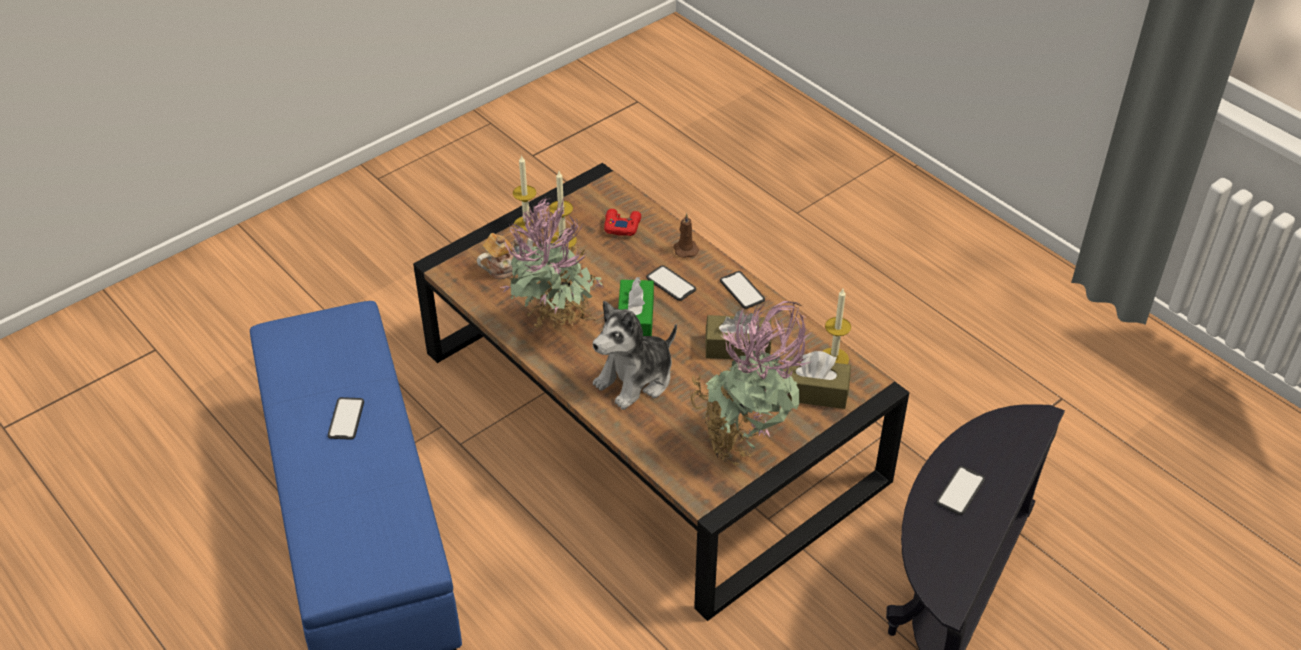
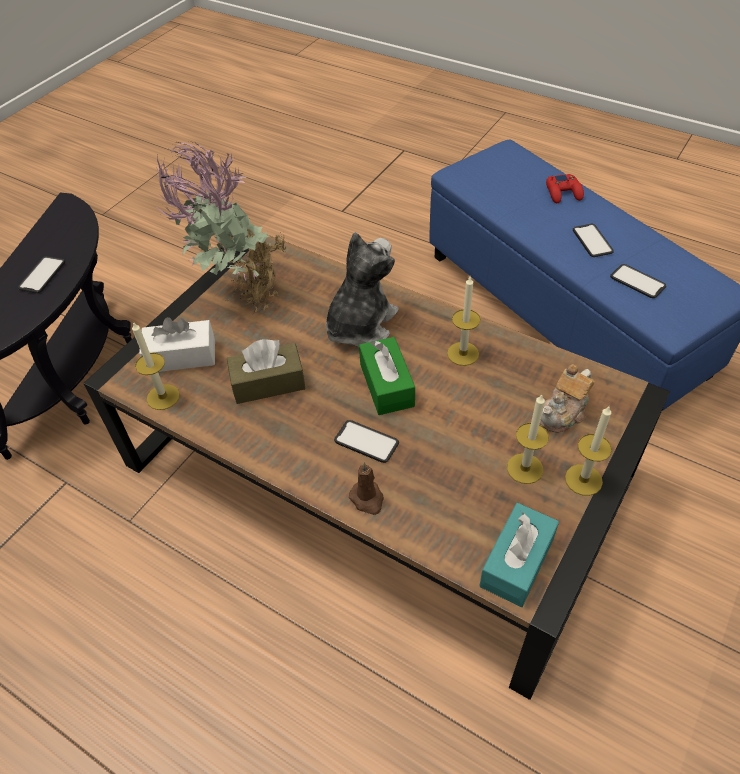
camera: 165 degrees right, 5 degrees up
(556, 330) = (463, 353): potted plant -> candle
(603, 195) = (517, 562): none -> turquoise tissue box
(622, 225) = (464, 514): red game controller -> red game controller (563, 193)
(742, 290) = (279, 455): phone -> phone (637, 282)
(814, 392) = (181, 356): brown tissue box -> white tissue box

